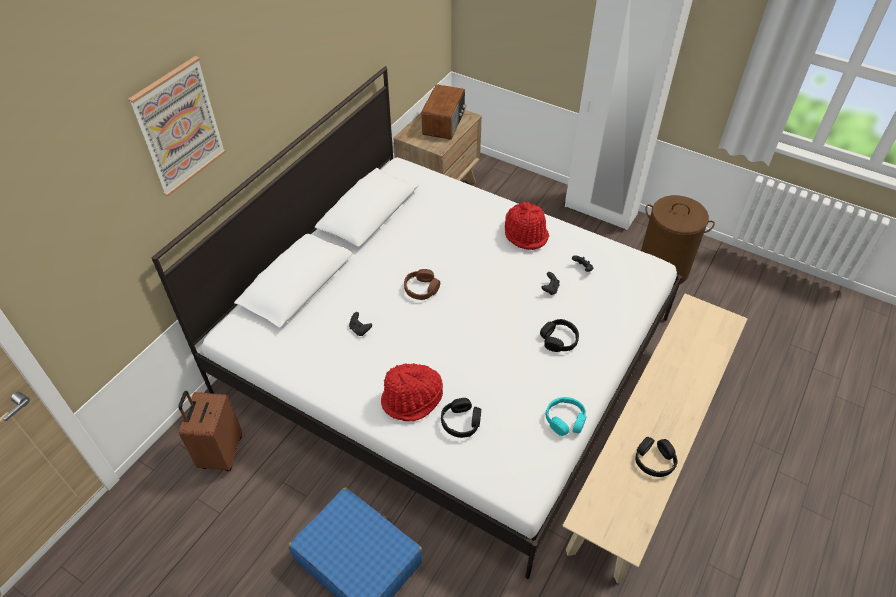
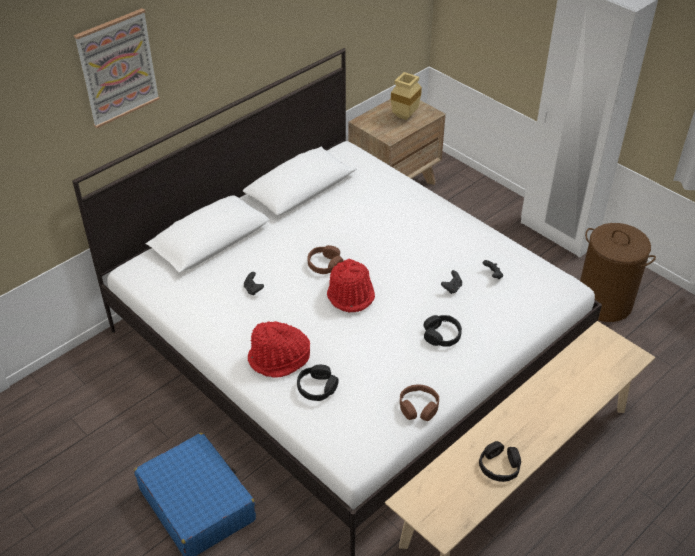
camera: 15 degrees right, 5 degrees down
(220, 452) = (104, 384): brown suitcase -> none
(444, 123) = (404, 115): radio -> beige vase
(526, 234) = (448, 233): red hat -> red hat (351, 294)
(565, 420) = (418, 407): turquoise headphones -> brown headphones

